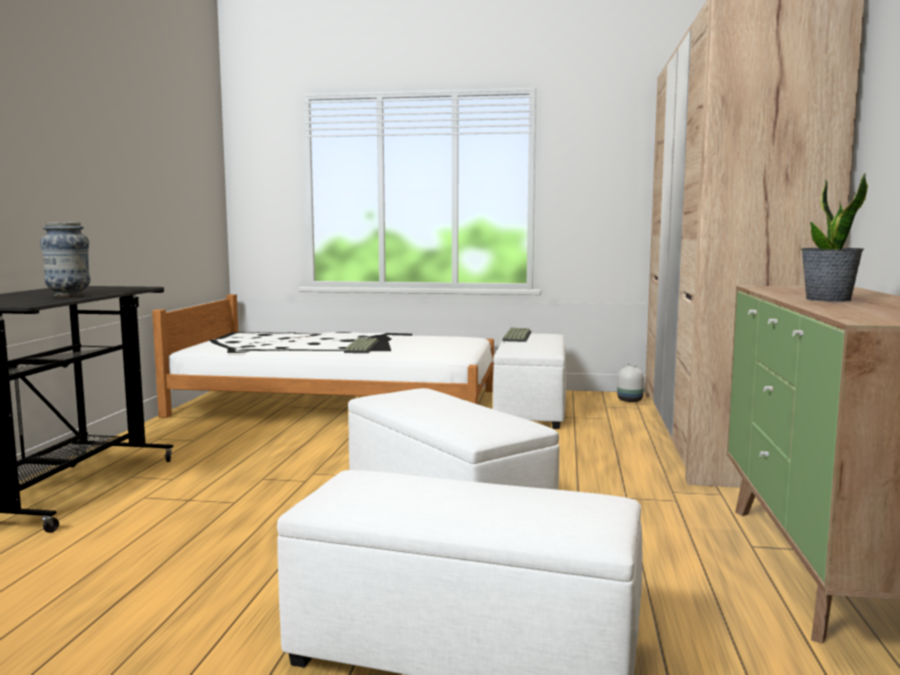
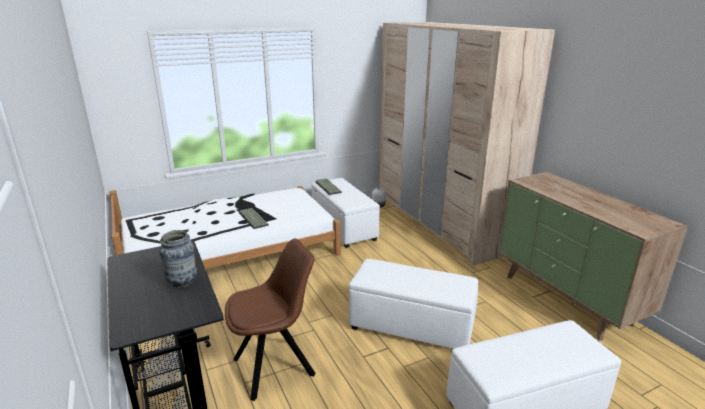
camera: 35 degrees left, 15 degrees up
(198, 496) = (274, 367): none -> brown chair
(828, 299) = (579, 200): potted plant -> none

